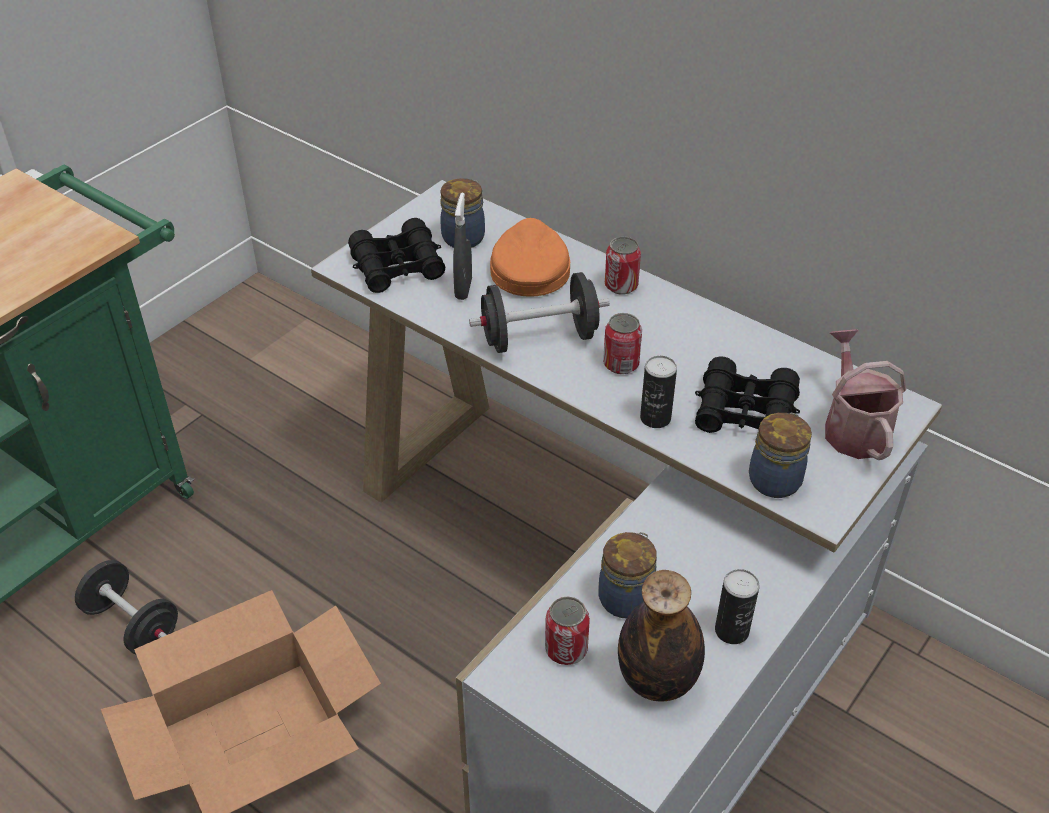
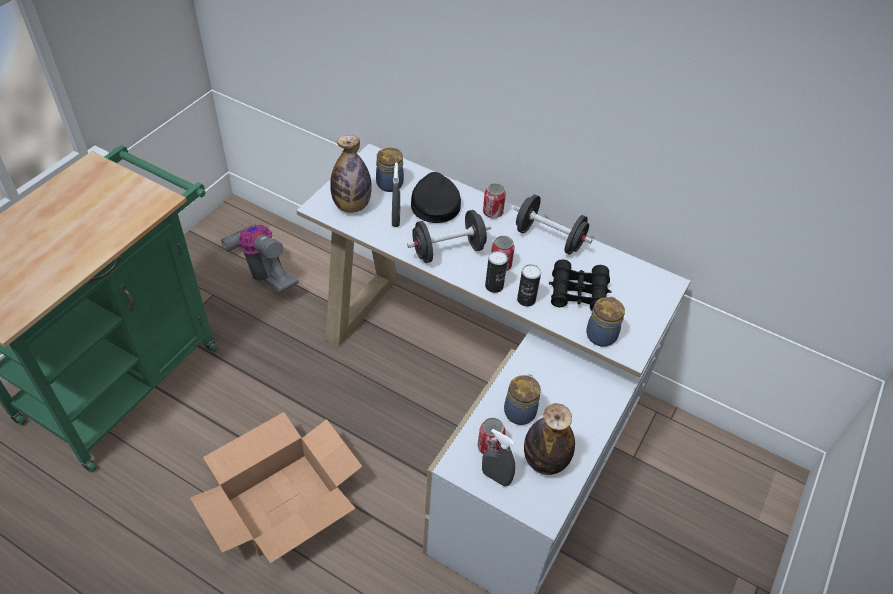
camera: 10 degrees left, 5 degrees up
(133, 624) = (193, 438): black dumbbell -> black dumbbell (549, 238)
(284, 383) = (263, 270): none -> vacuum cleaner
(398, 266) = (352, 206): black binoculars -> bottle
(529, 268) = (434, 203): orange cap -> black cap
(569, 699) = (496, 477): none -> grey spray bottle
(731, 630) = (583, 427): can -> can (494, 286)
(853, 427) = (642, 298): watering can -> none

